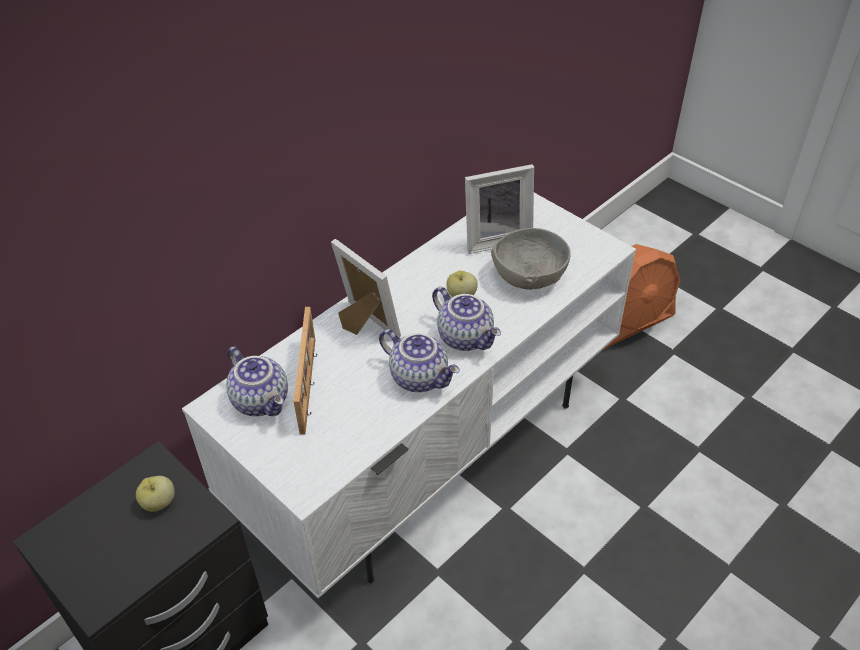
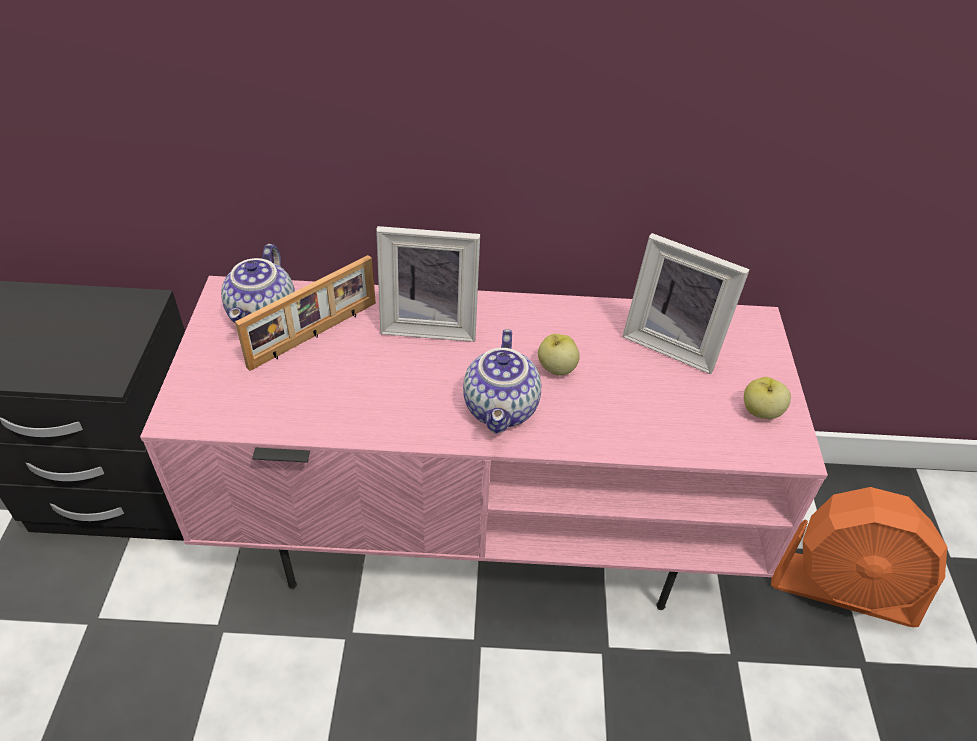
camera: 45 degrees right, 0 degrees up
(159, 503) = (101, 334): apple -> apple (760, 412)
(363, 326) = (430, 324): picture frame -> picture frame turned 90 degrees clockwise
(420, 377) = (407, 407): teapot -> none
(430, 448) = (483, 524): white tv stand -> pink tv stand
(529, 275) = (655, 403): grey bowl -> none

